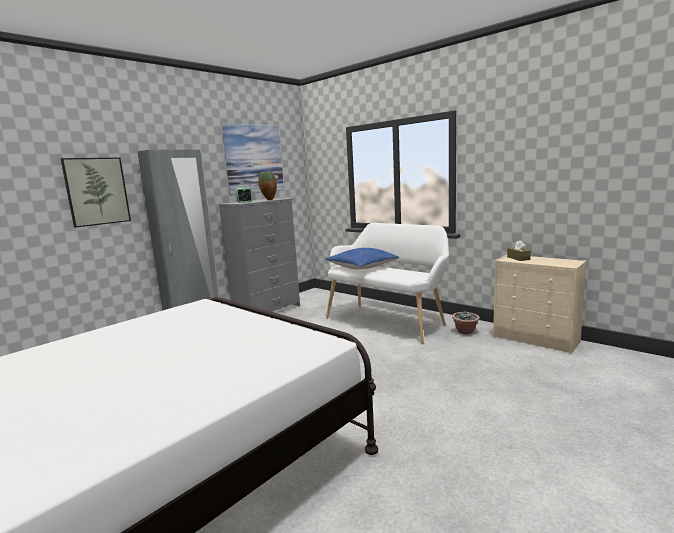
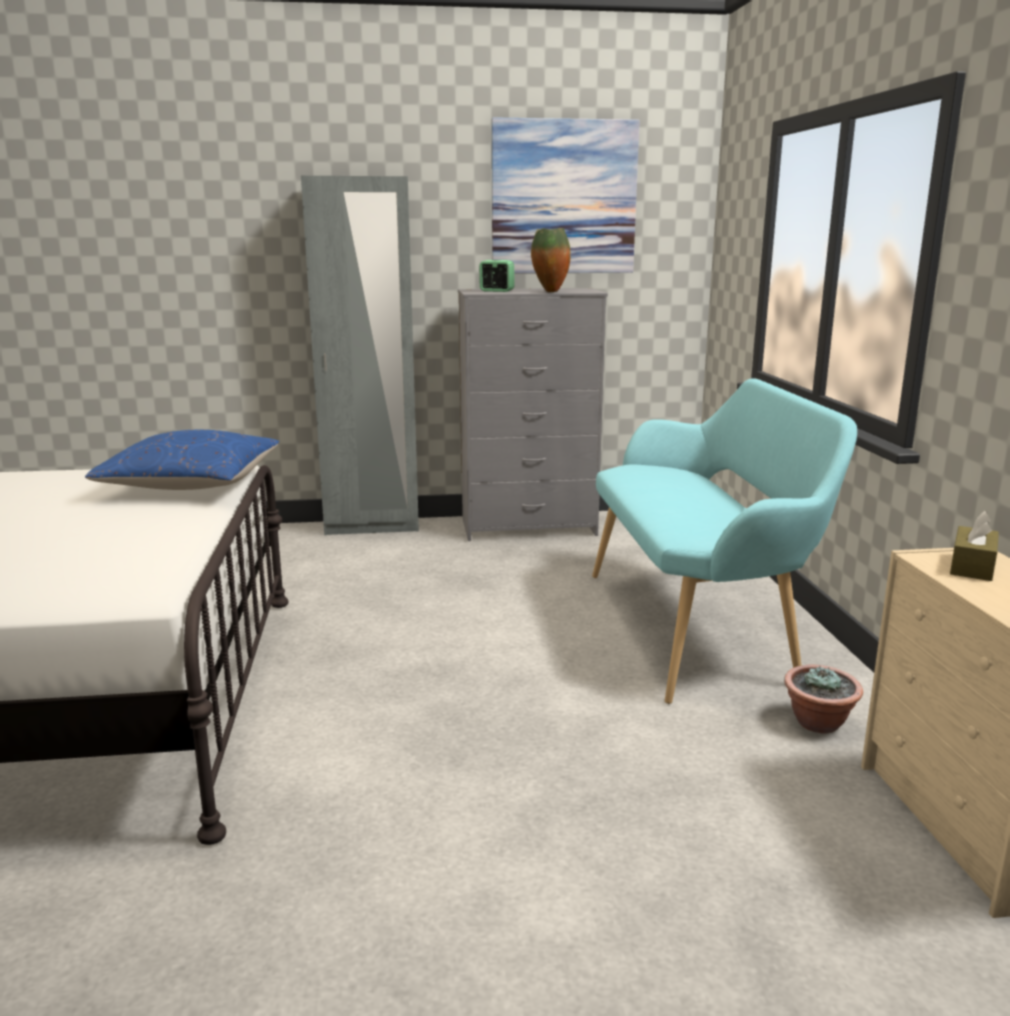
camera: 40 degrees right, 5 degrees up
(96, 191) = (232, 247): picture -> none
(362, 267) = (662, 483): blue pillow -> blue pillow (192, 484)
(388, 320) = (698, 627): white bench -> turquoise bench

